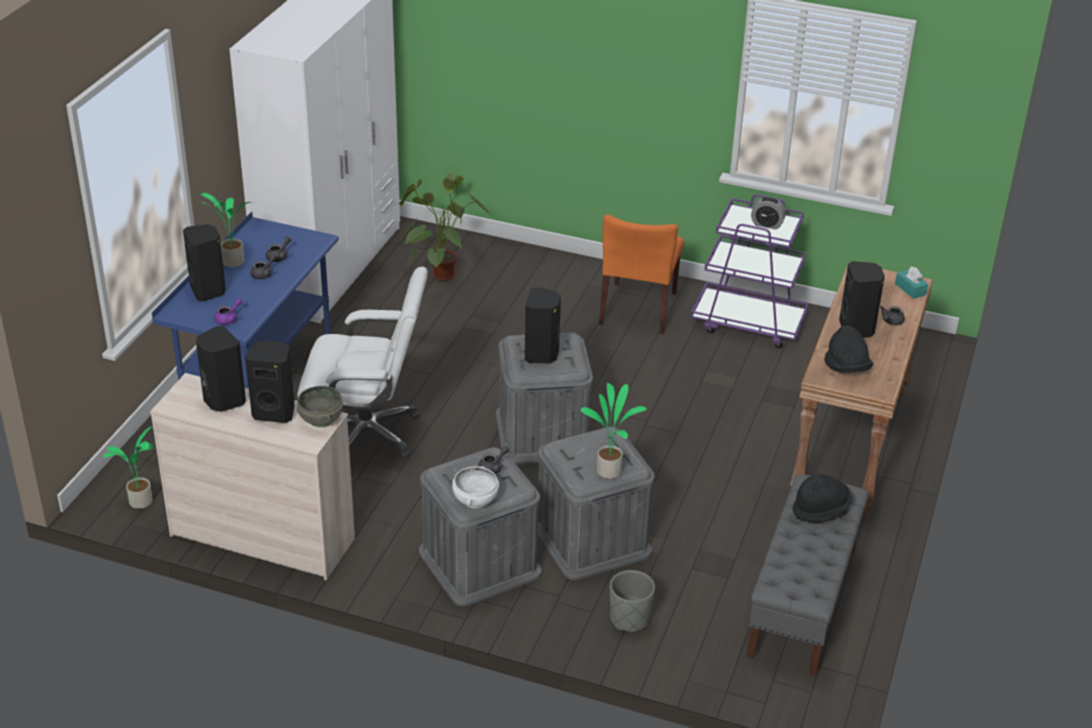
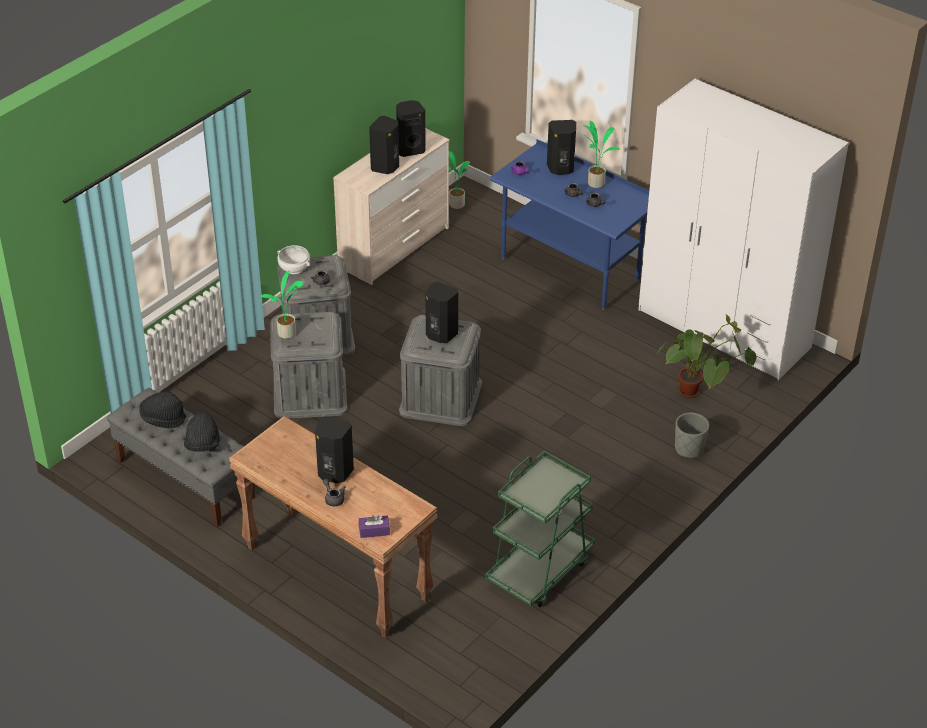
camera: 110 degrees right, 5 degrees up
(322, 419) = (367, 184): grey bowl -> none
(367, 433) = (483, 310): white office chair -> none
(630, 619) = (223, 389): grey planter -> grey planter (689, 448)
(638, 309) = (592, 501): orange chair -> none
(748, 323) = (540, 569): purple cart -> green cart
(767, 224) = (542, 493): alarm clock -> none
(846, 368) = (287, 447): black hat -> black hat (163, 419)
(910, 289) = (374, 531): turquoise tissue box -> purple tissue box

